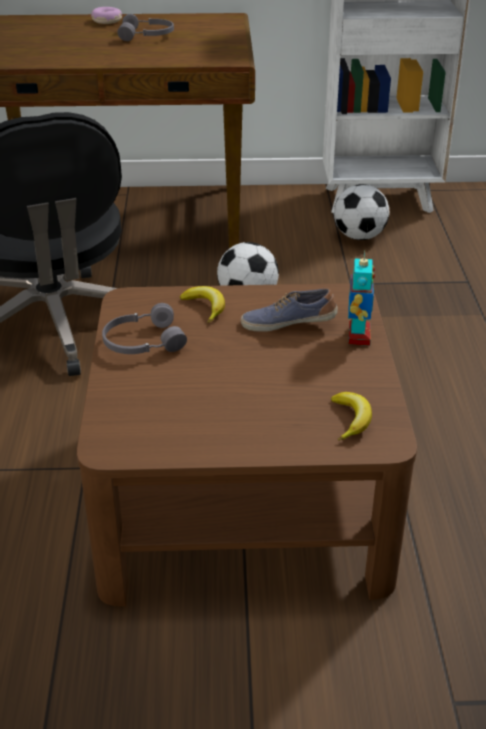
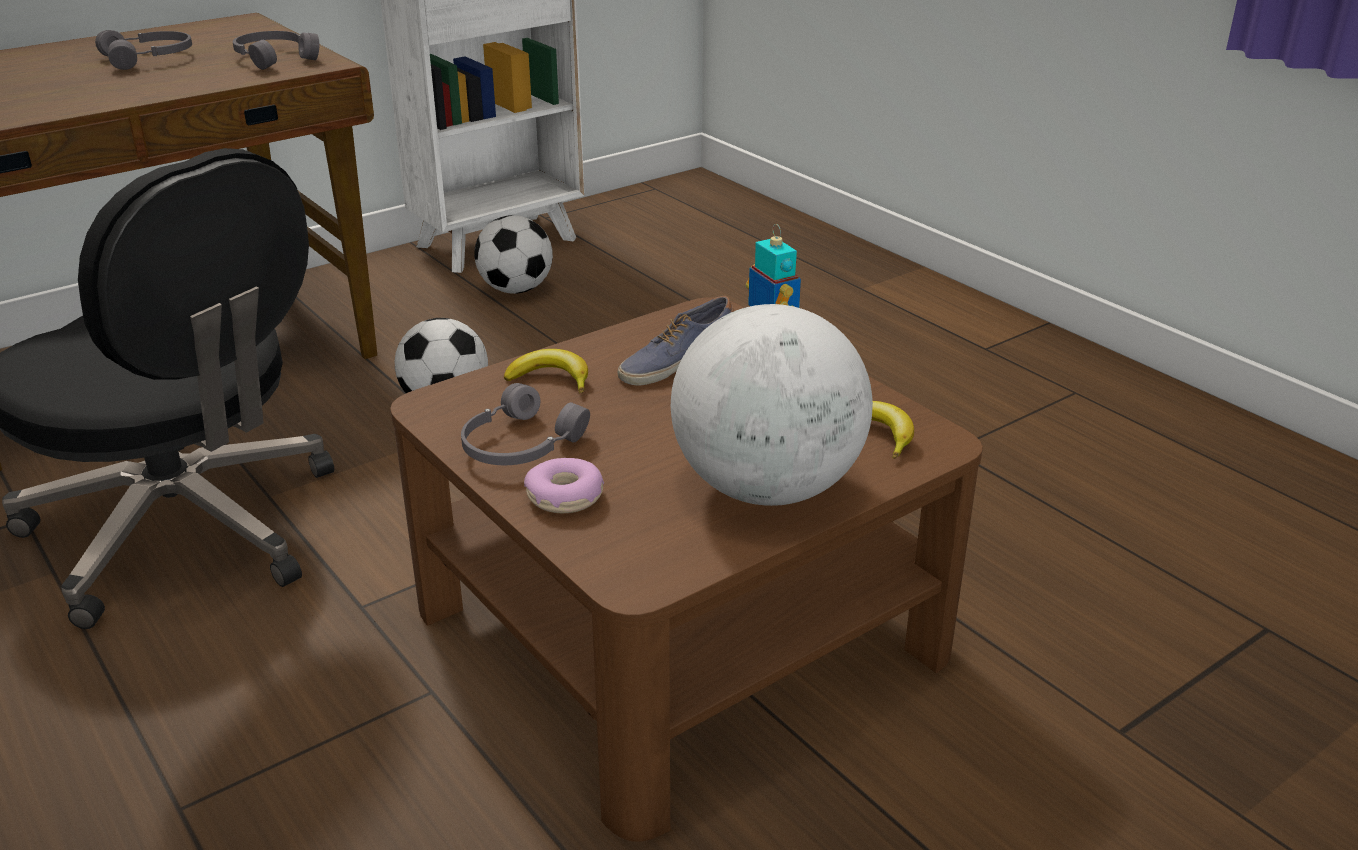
camera: 35 degrees left, 5 degrees down
(107, 21) = (53, 52): donut -> donut (565, 497)
(210, 50) = (275, 58): none -> grey headphones
(242, 425) = (767, 488): none -> globe

